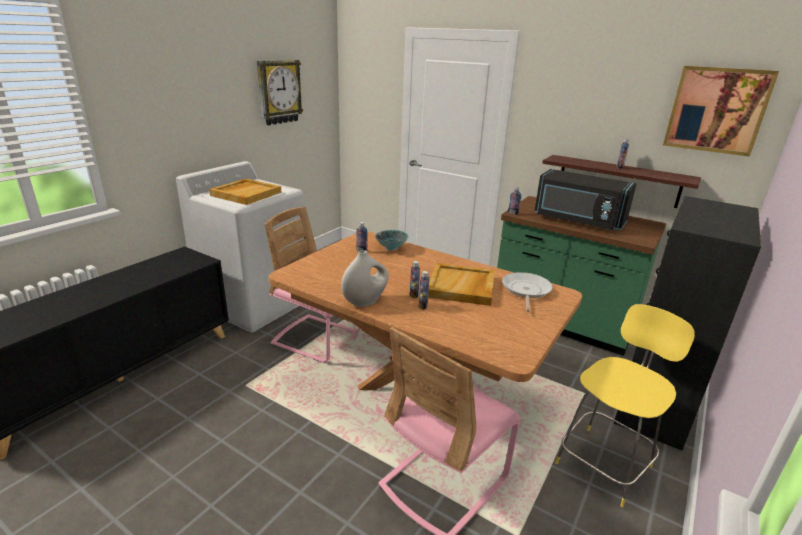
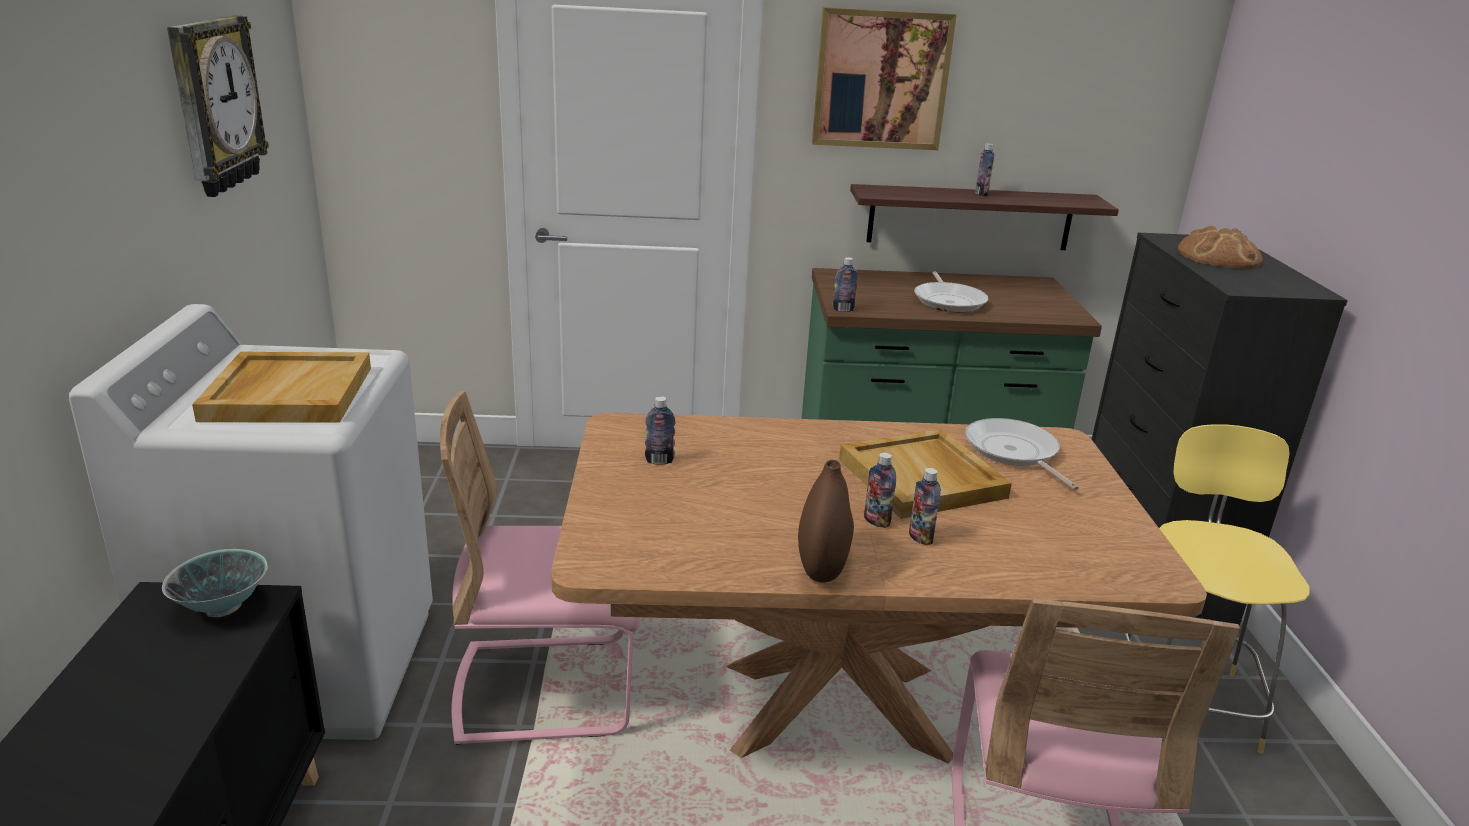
camera: 35 degrees left, 0 degrees up
(365, 301) = (822, 567): white vase -> brown vase
(391, 248) = (705, 438): bowl -> bowl (223, 607)
(578, 220) = (949, 301): black microwave -> frying pan
(714, 213) = (1219, 257): none -> bread
(716, 110) = (1112, 84): picture -> picture (881, 80)

